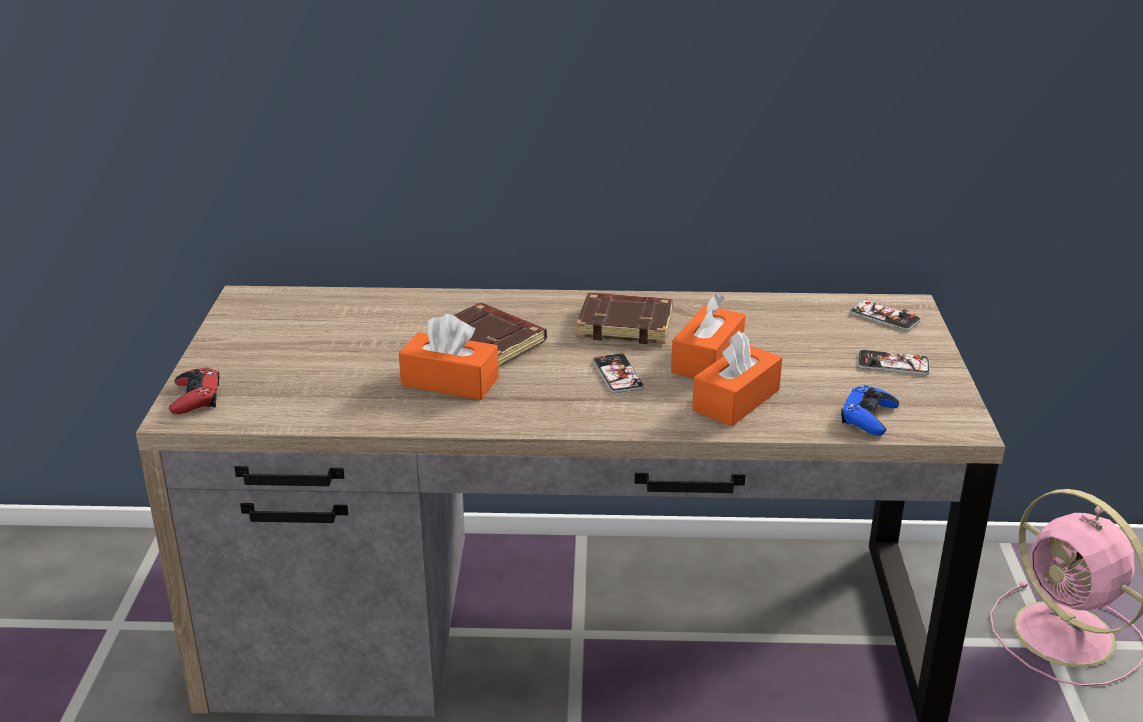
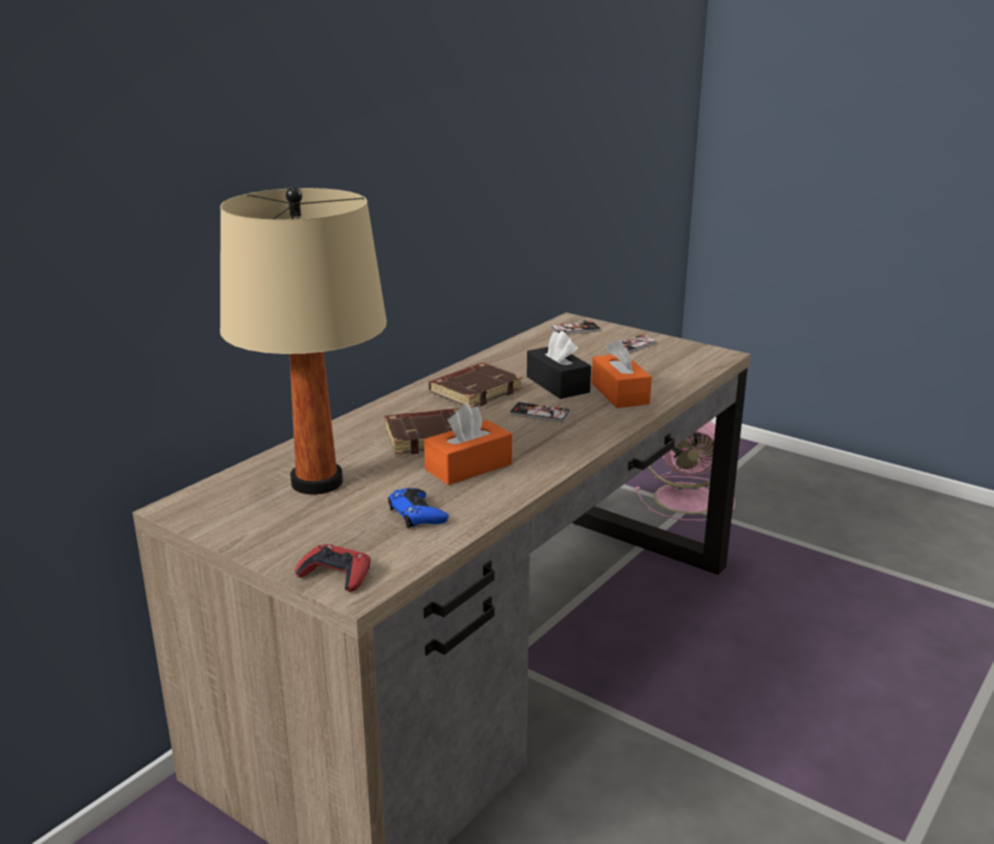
camera: 55 degrees left, 5 degrees down
(343, 329) = (316, 482): none -> beige table lamp
(707, 359) = (557, 384): orange tissue box -> black tissue box
(868, 417) = (683, 370): blue game controller -> blue game controller (417, 514)

